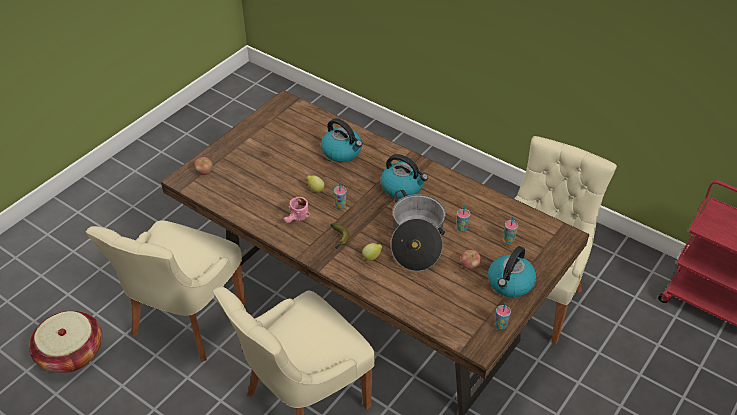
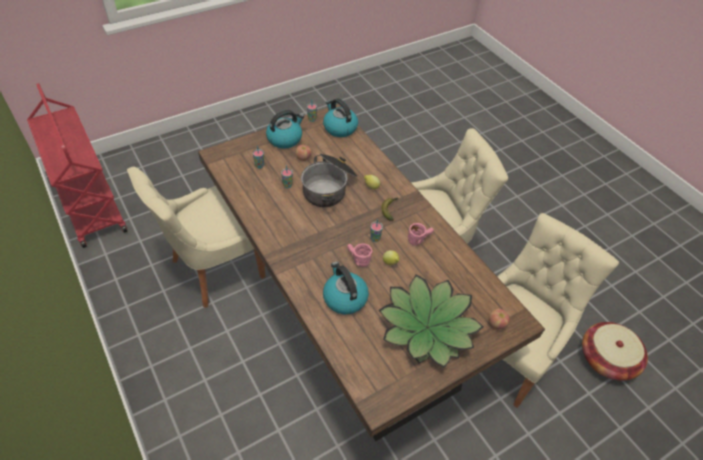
camera: 160 degrees left, 5 degrees up
(263, 153) = (427, 327): none -> potted plant
(348, 183) = (357, 259): none -> pink mug
(402, 187) = (310, 237): kettle -> kettle (339, 128)

